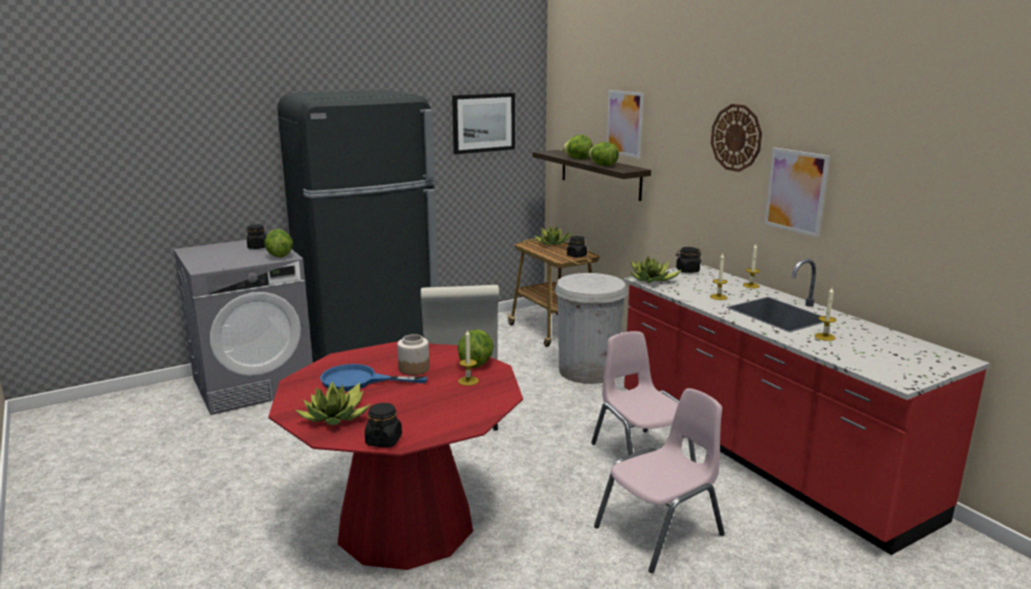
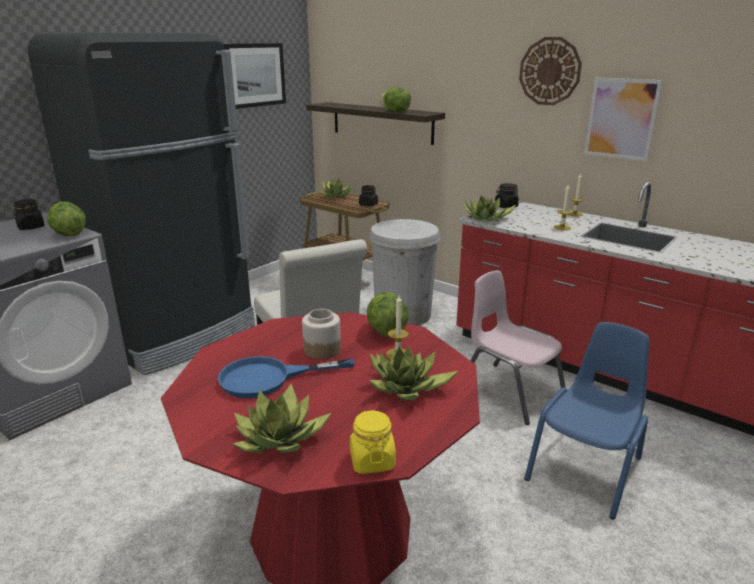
camera: 20 degrees left, 5 degrees up
(384, 440) = (372, 460): black jar -> yellow jar
(452, 404) = (407, 388): none -> potted plant
(578, 159) = (361, 108): lettuce -> none
(624, 123) = (410, 68): picture -> none
(660, 532) = (586, 469): pink chair -> blue chair
(824, 337) = (694, 253): candle -> none

